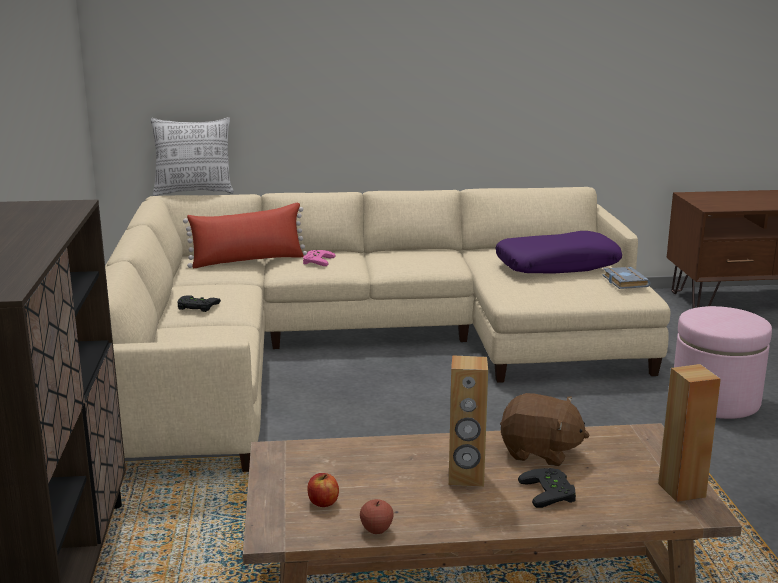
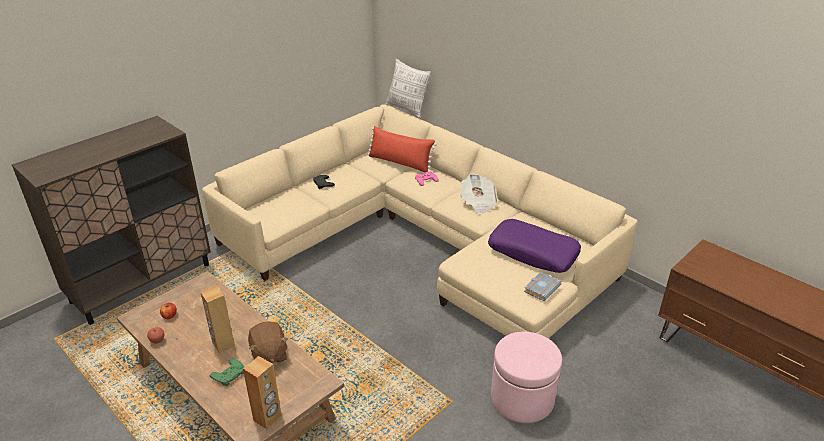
camera: 50 degrees right, 15 degrees up
(418, 256) = (478, 203): none -> newspaper
(551, 492) = (230, 375): black game controller -> green game controller

